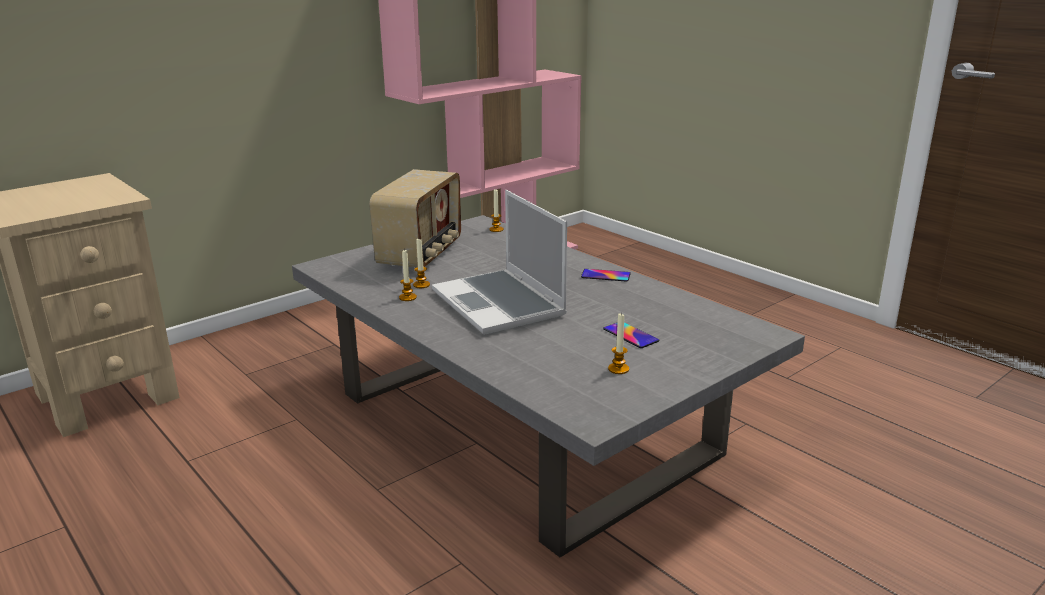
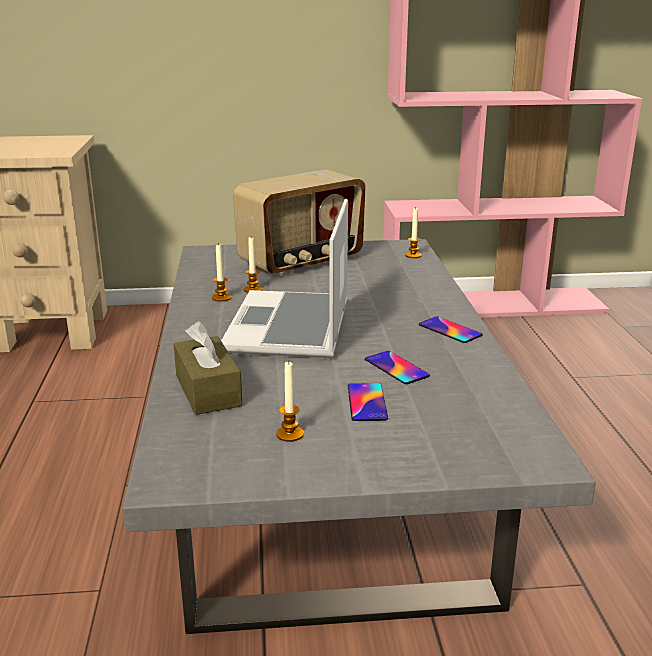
camera: 35 degrees right, 0 degrees up
(519, 362) = (208, 390): none -> brown tissue box
(613, 309) = (396, 368): none -> phone

